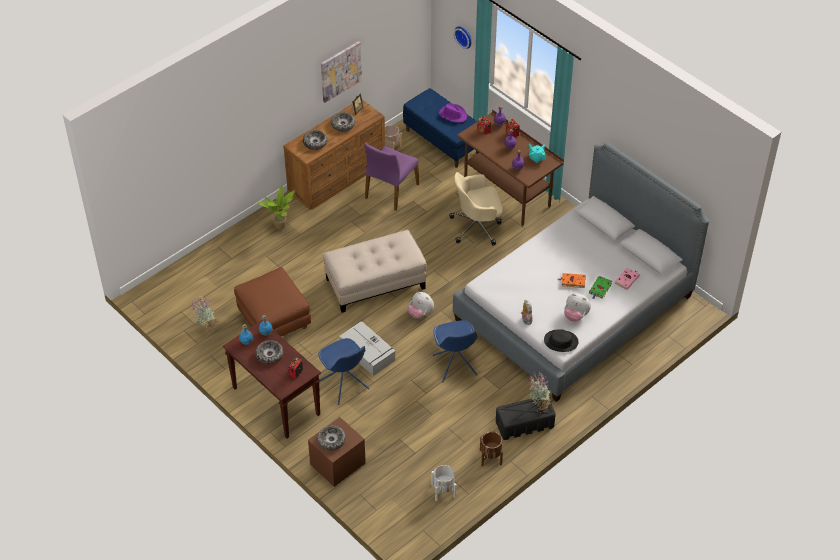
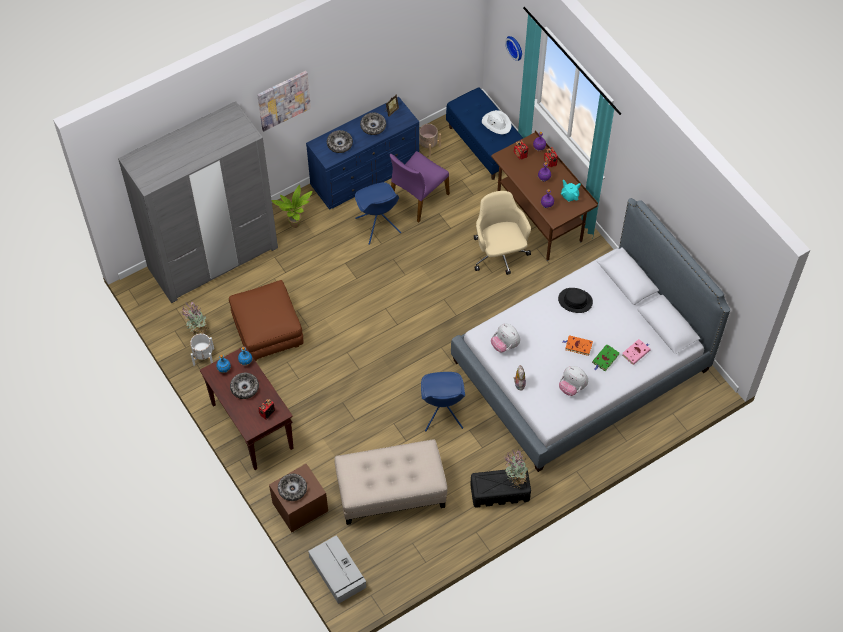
camera: 10 degrees right, 10 degrees up
(208, 264) = (213, 258): none -> grey wardrobe
(337, 178) = (365, 174): brown dresser -> blue dresser
(340, 71) = (376, 71): picture -> picture (283, 100)
(344, 385) = (324, 419): blue chair -> blue chair (378, 226)
(367, 353) = (355, 386): grey storage box -> grey storage box (338, 573)
(375, 283) = (380, 305): beige ottoman -> beige ottoman (391, 490)
(420, 313) = (419, 347): plush toy -> plush toy (505, 345)
(443, 490) = (401, 554): white planter -> white planter (203, 356)
(453, 115) = (496, 123): purple hat -> white hat
(477, 227) = (499, 254): beige office chair -> beige office chair turned 75 degrees clockwise
(491, 457) = (457, 524): brown planter -> none
(561, 341) = (549, 415): black hat -> black hat (575, 301)

